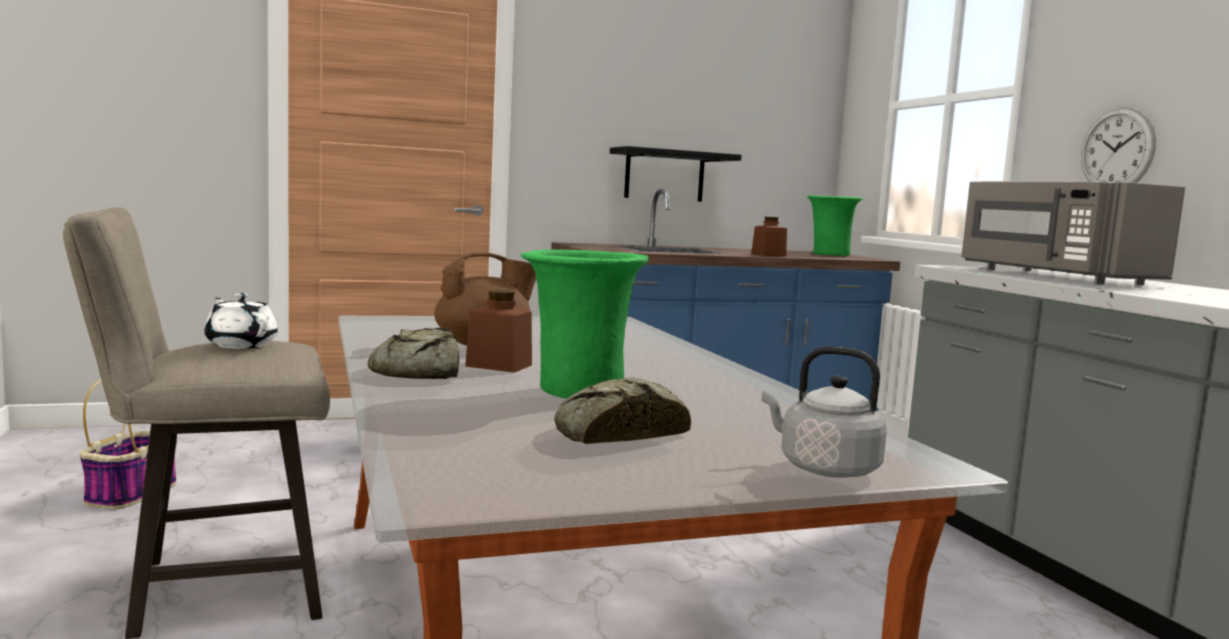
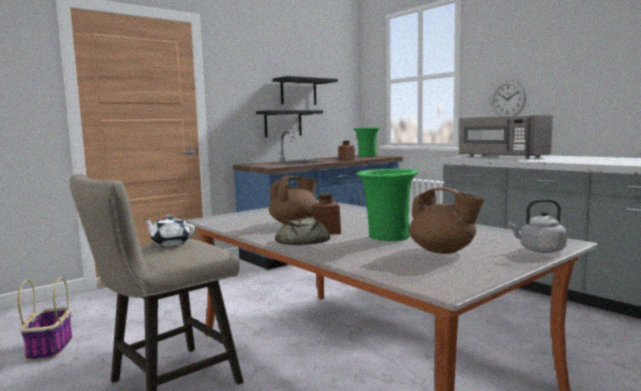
camera: 20 degrees left, 0 degrees up
(616, 433) = (443, 251): bread -> brown teapot
(704, 118) = (298, 92): none -> black shelf

